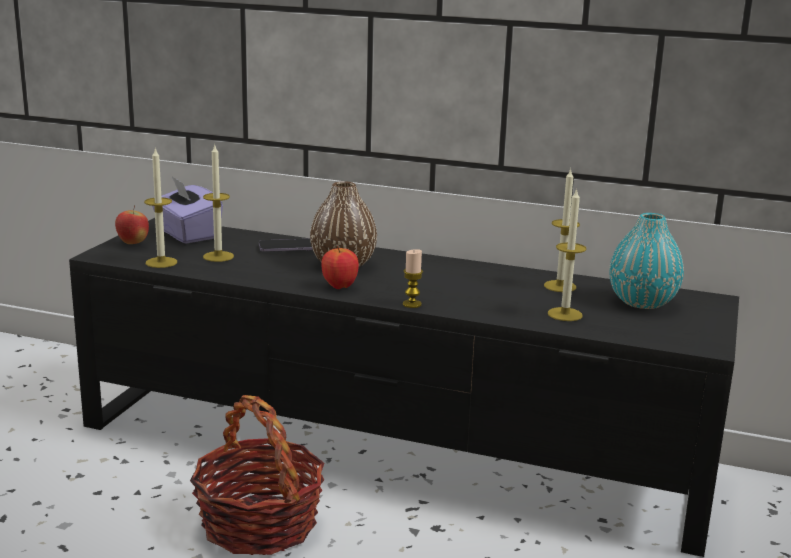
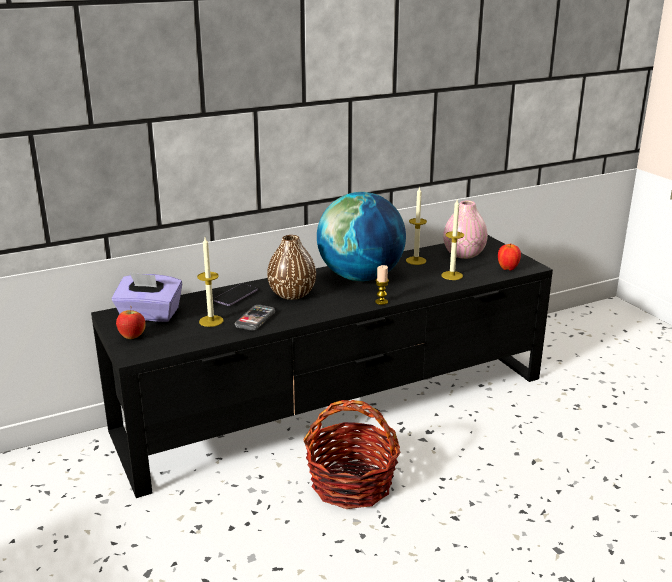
camera: 45 degrees left, 5 degrees up
(161, 262) = (188, 341): candle -> none
(256, 269) = (255, 319): none -> phone
(339, 286) = (324, 308): apple -> apple (507, 268)
(451, 277) = (360, 277): none -> globe
(642, 302) = (464, 254): turquoise vase -> pink vase

